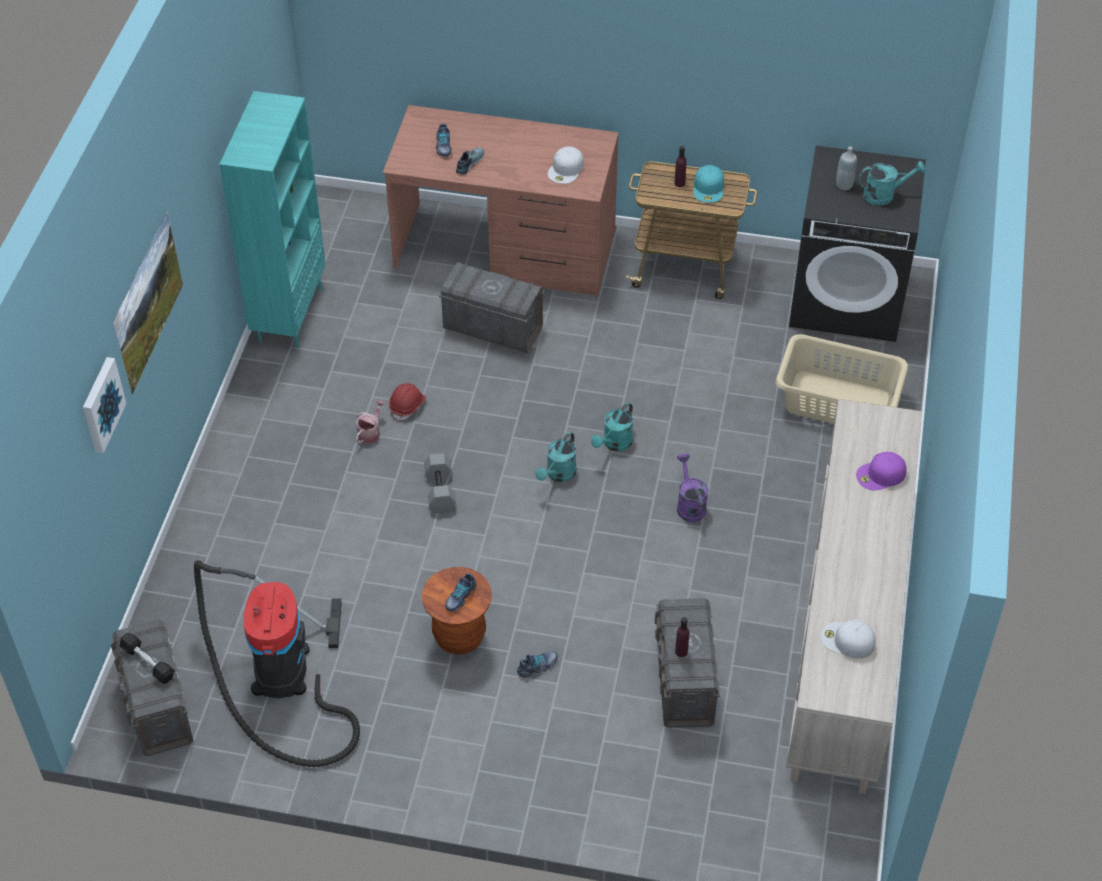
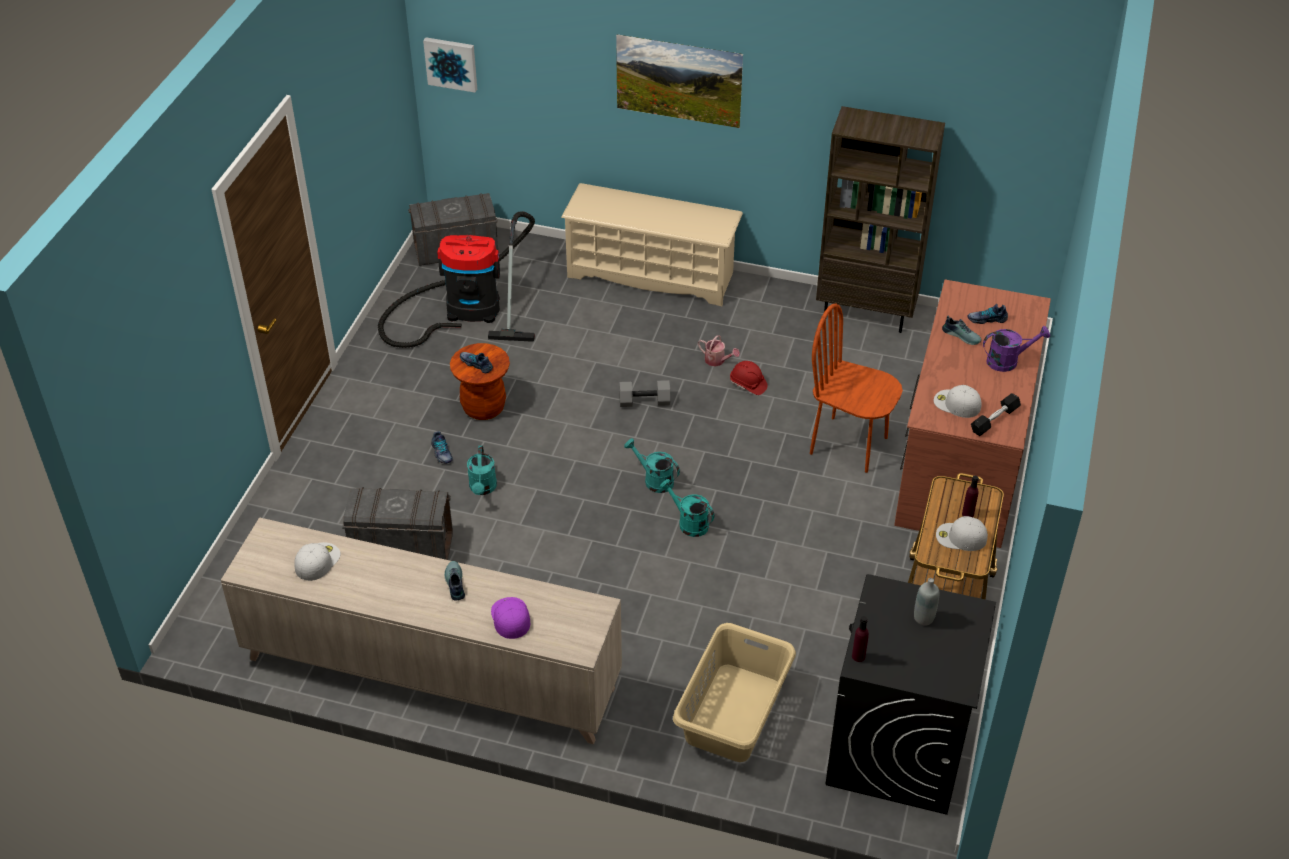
camera: 95 degrees right, 5 degrees down
(101, 404) = (570, 63): picture -> picture (451, 63)
(148, 663) = (455, 208): black dumbbell -> black dumbbell (994, 420)
(218, 499) = (652, 275): none -> beige shoe rack
(289, 314) = (866, 313): turquoise bookcase -> brown bookcase
(492, 328) = (849, 445): grey storage box -> brown chair
(681, 651) = (387, 498): purple bottle -> purple bottle (858, 656)
(689, 504) = (605, 571): purple watering can -> purple watering can (1008, 361)
(709, 188) = (960, 537): turquoise cap -> white cap
(850, 522) = (454, 583): none -> shoe
(884, 195) = (907, 654): turquoise watering can -> turquoise watering can (483, 489)

